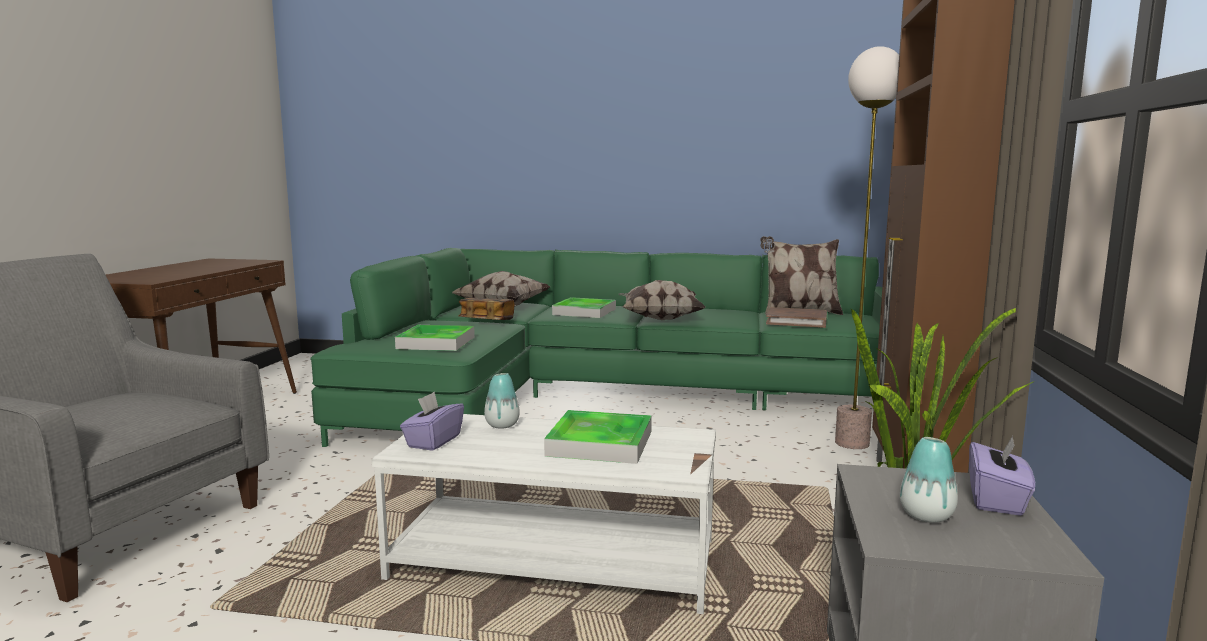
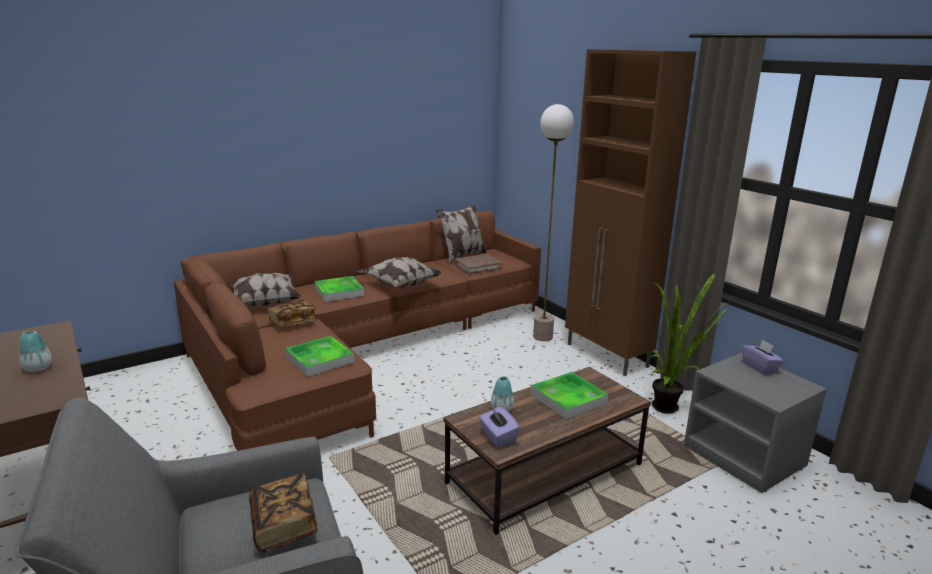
camera: 45 degrees left, 10 degrees up
(116, 412) = (284, 526): none -> book
(556, 560) = (545, 473): white coffee table -> brown coffee table
(597, 395) = (358, 351): green sofa -> brown sofa
(926, 516) = (760, 385): vase -> vase (38, 368)

